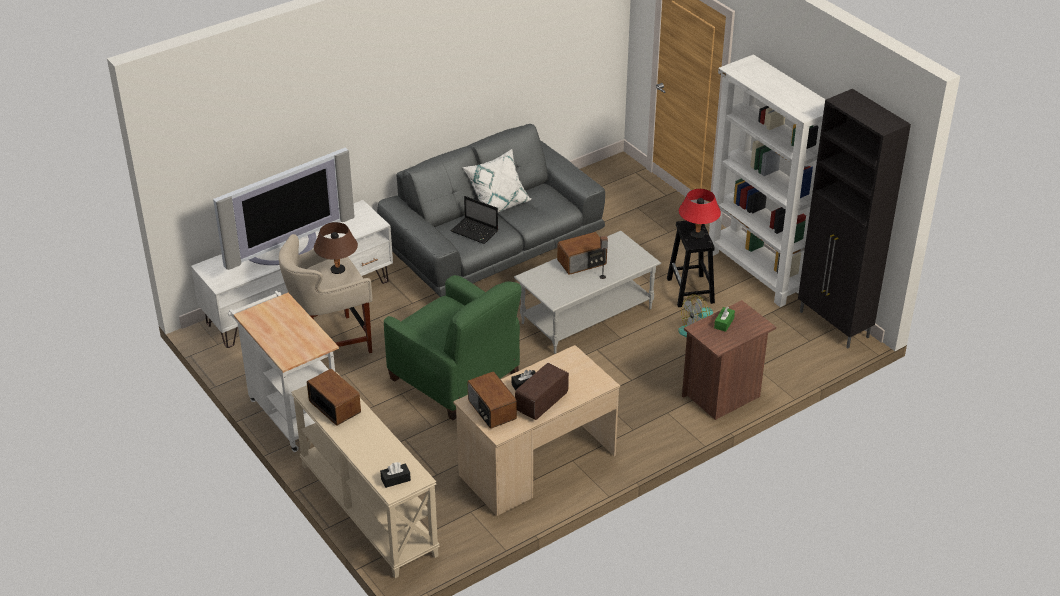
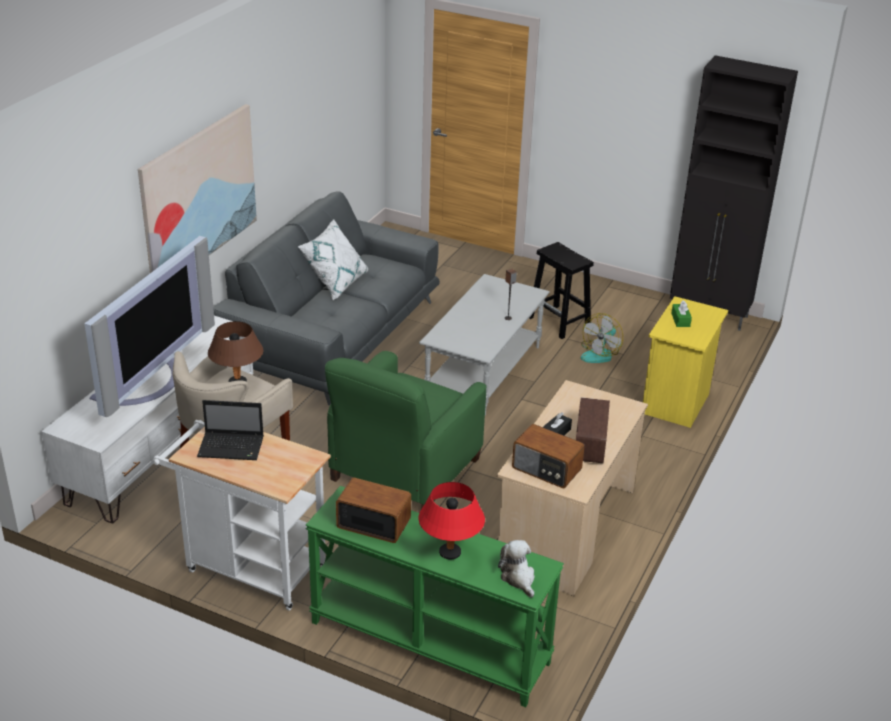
camera: 30 degrees left, 5 degrees down
(367, 510) = (428, 643): beige console table -> green console table
(373, 111) = (199, 196): none -> picture
(395, 479) = (518, 578): black tissue box -> plush toy
(455, 377) = (404, 470): green armchair -> green armchair turned 105 degrees clockwise
(475, 231) = (336, 313): laptop -> laptop (232, 447)
(582, 263) = (476, 311): radio -> none
(697, 235) = (568, 256): red table lamp -> red table lamp (450, 552)
(722, 396) = (676, 404): brown nightstand -> yellow nightstand
(758, 272) = (603, 290): white bookcase -> none

